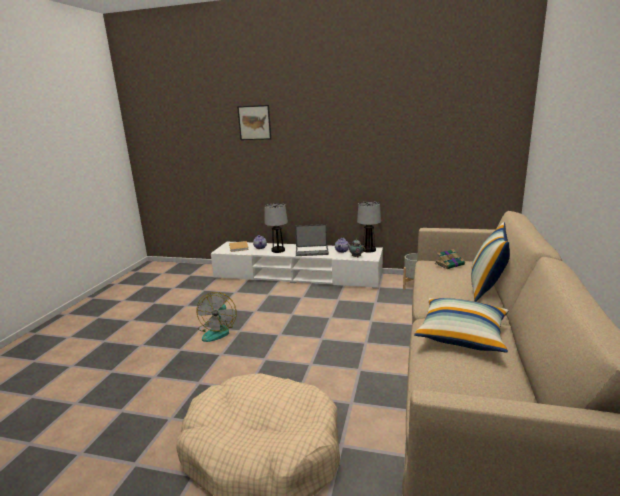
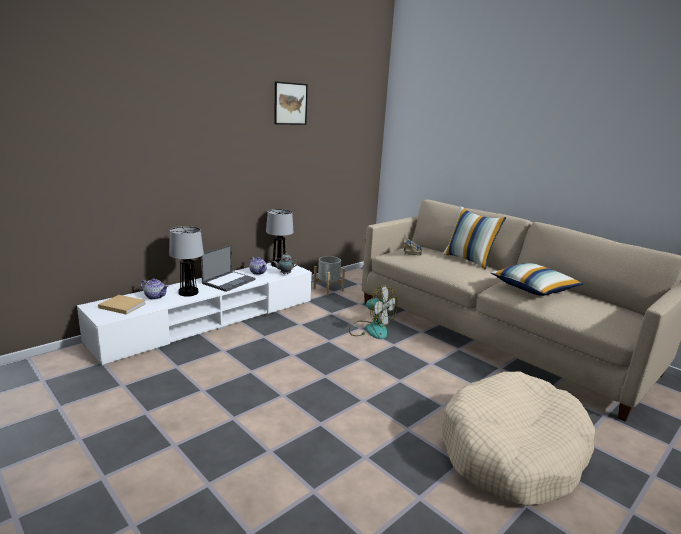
camera: 60 degrees left, 0 degrees up
(218, 331) = (263, 409): fan -> fan (370, 329)
(254, 122) = (127, 109): picture -> picture (290, 103)

